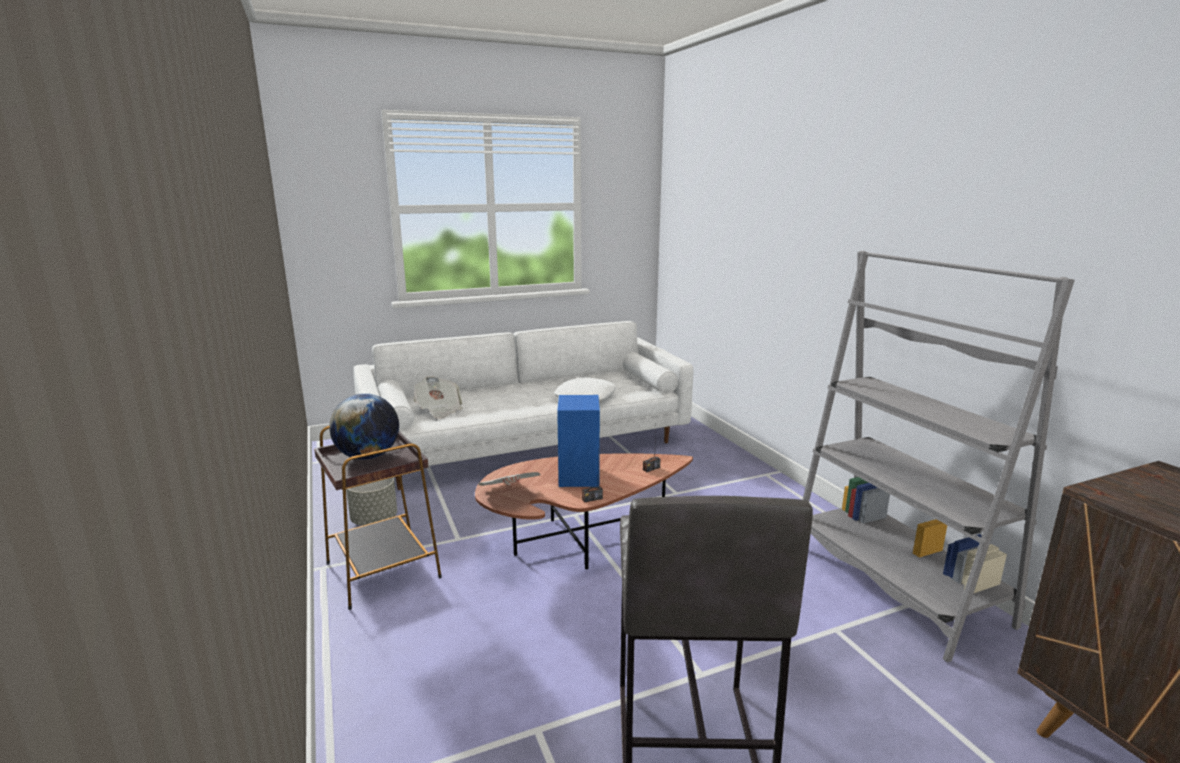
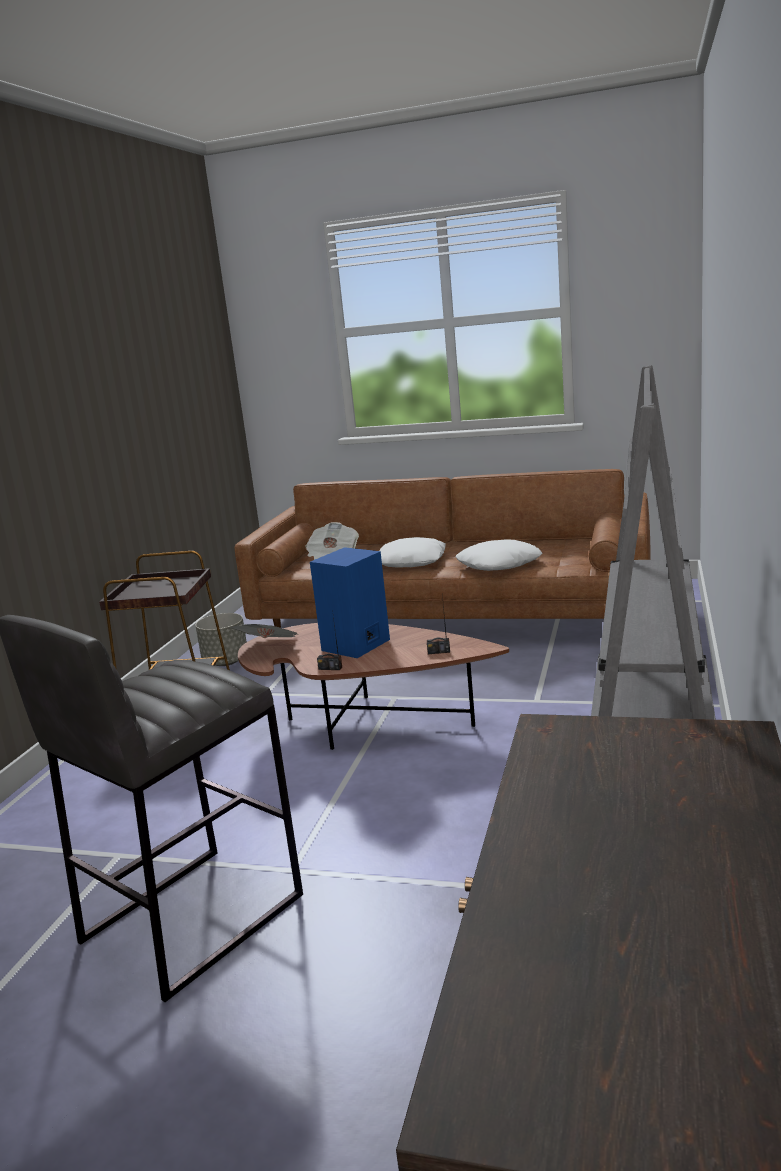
camera: 40 degrees right, 0 degrees up
(368, 456) = (160, 587): globe -> none
(512, 402) = (412, 561): none -> white pillow
(527, 443) = (452, 616): white sofa -> brown sofa

